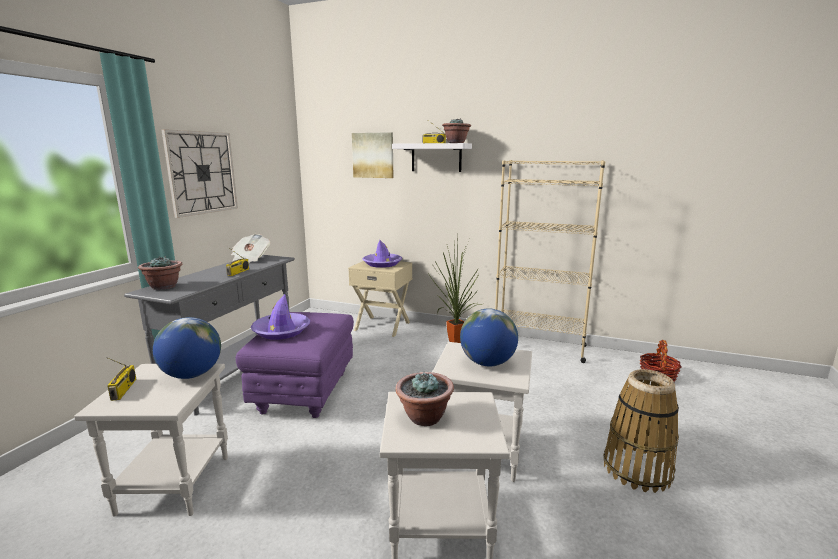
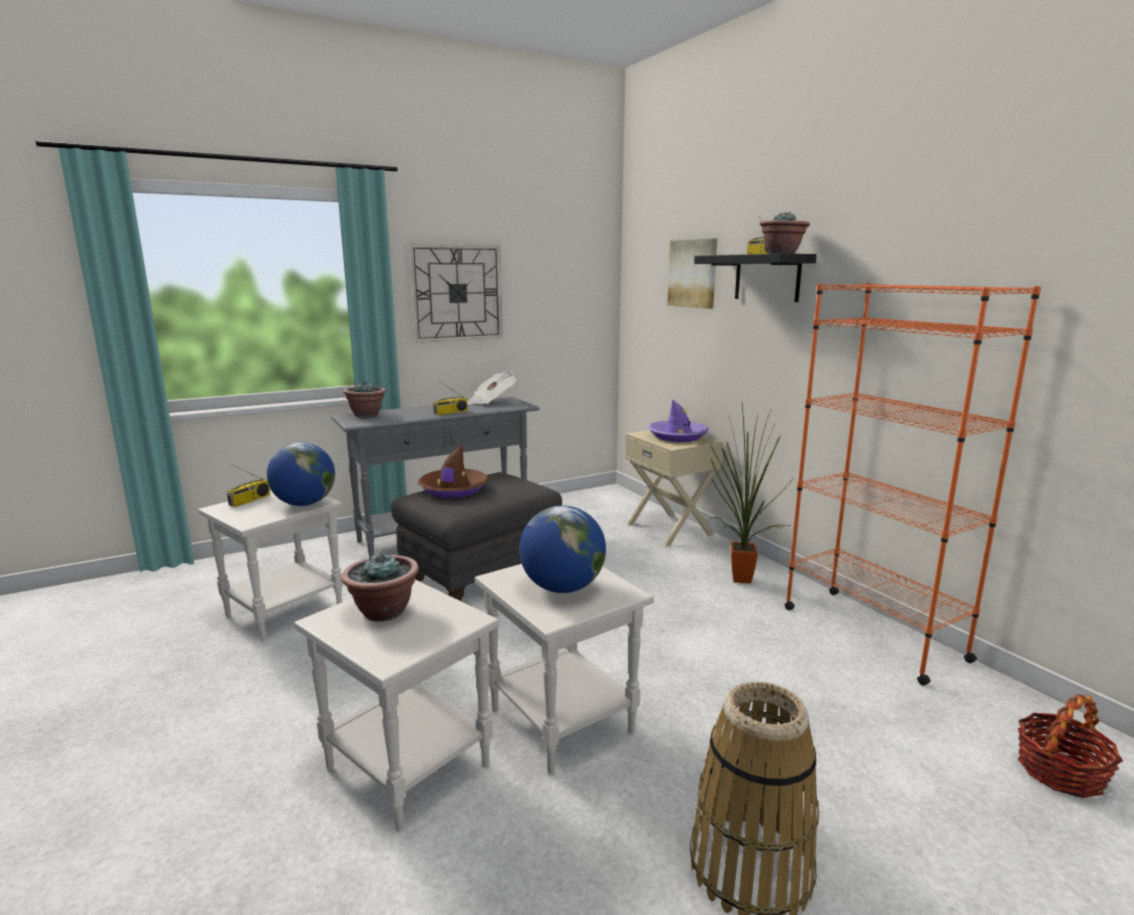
camera: 40 degrees right, 0 degrees up
(281, 331) = (454, 489): purple hat -> brown hat
(304, 392) = (480, 574): purple ottoman -> grey ottoman
(436, 157) = (767, 278): white shelf -> black shelf
(539, 347) = (871, 632): beige bookcase -> orange bookcase

